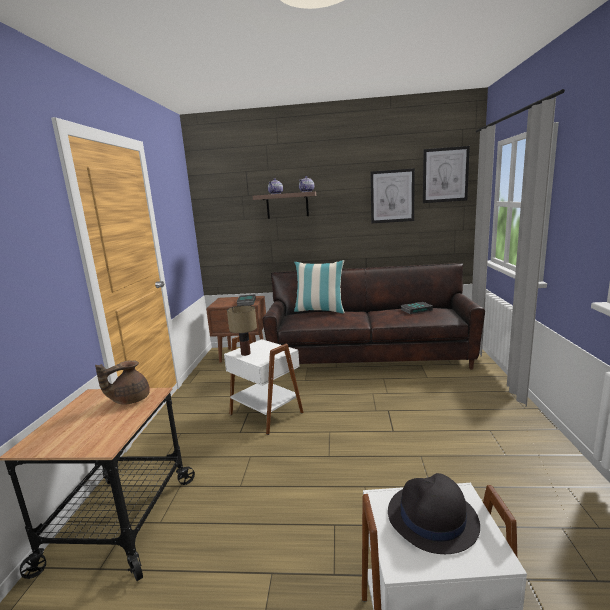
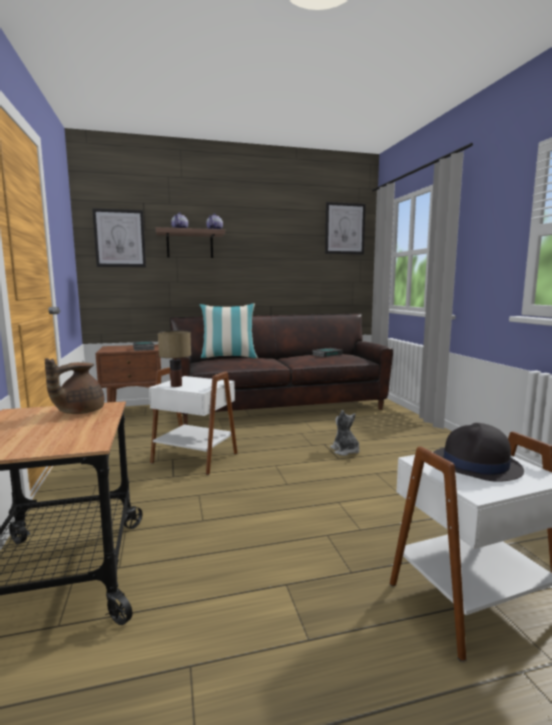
camera: 20 degrees left, 5 degrees down
(392, 196) = (297, 244): picture -> picture (120, 238)
(404, 422) = (345, 451): none -> plush toy

